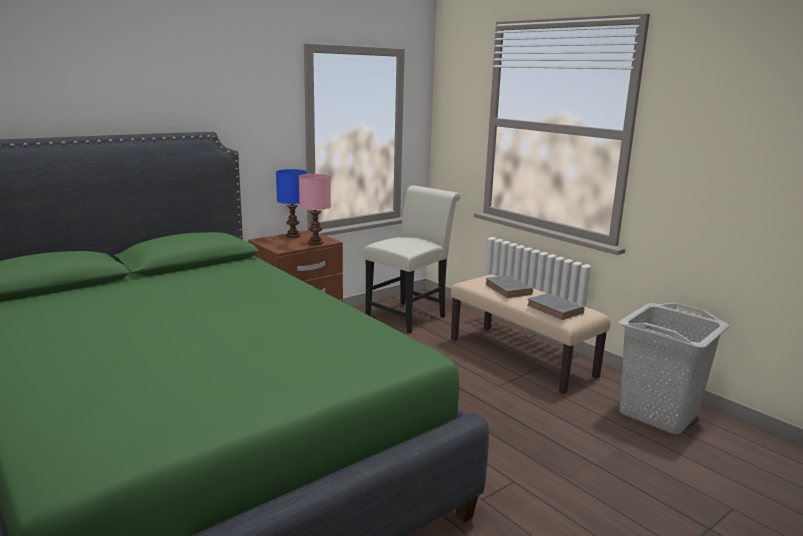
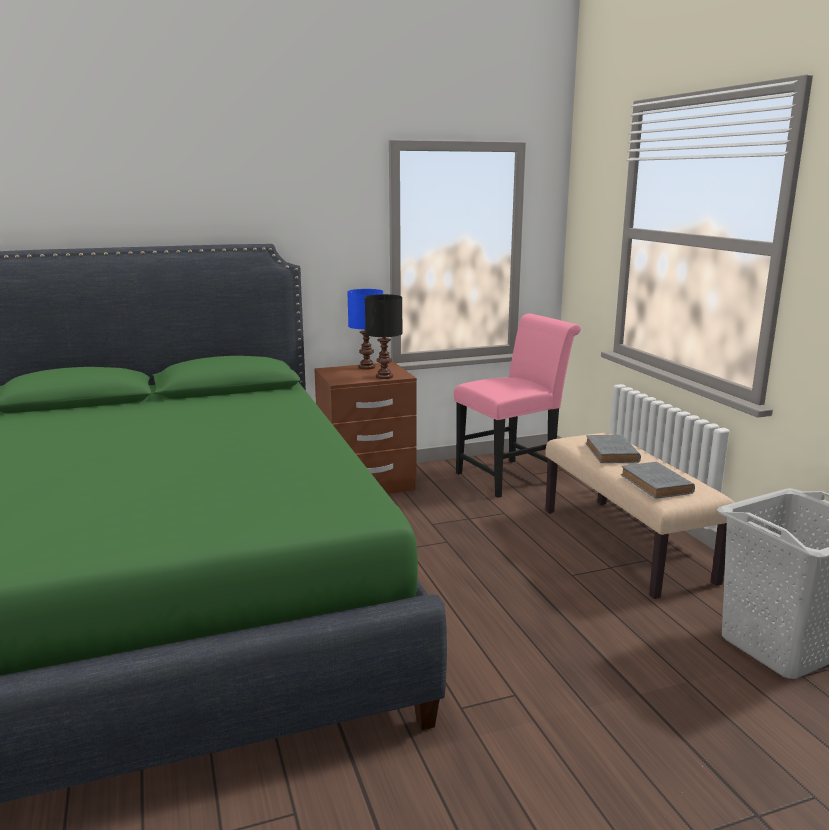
camera: 20 degrees right, 0 degrees up
(315, 243) = (383, 376): pink table lamp -> black table lamp
(409, 316) = (511, 476): white chair -> pink chair

